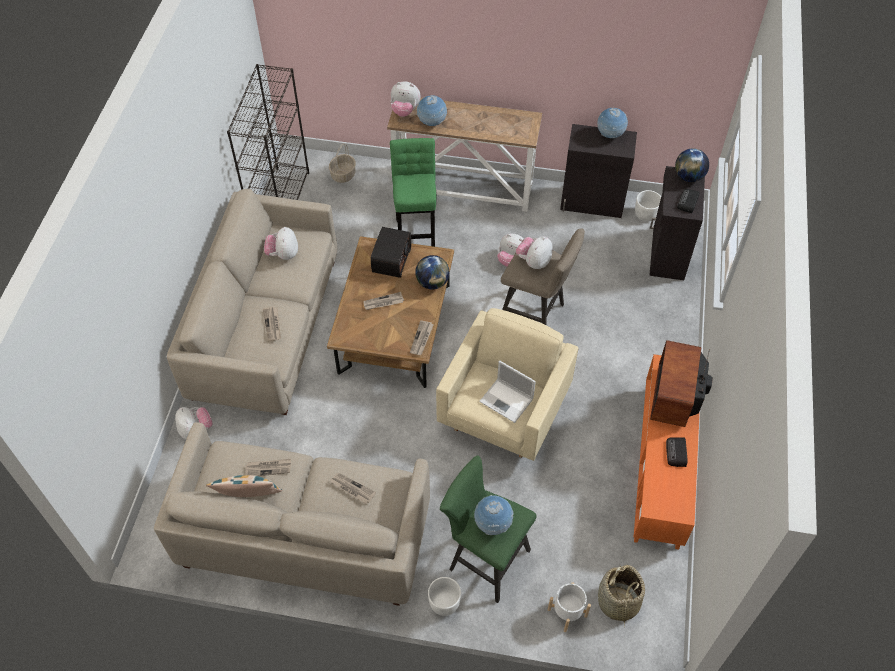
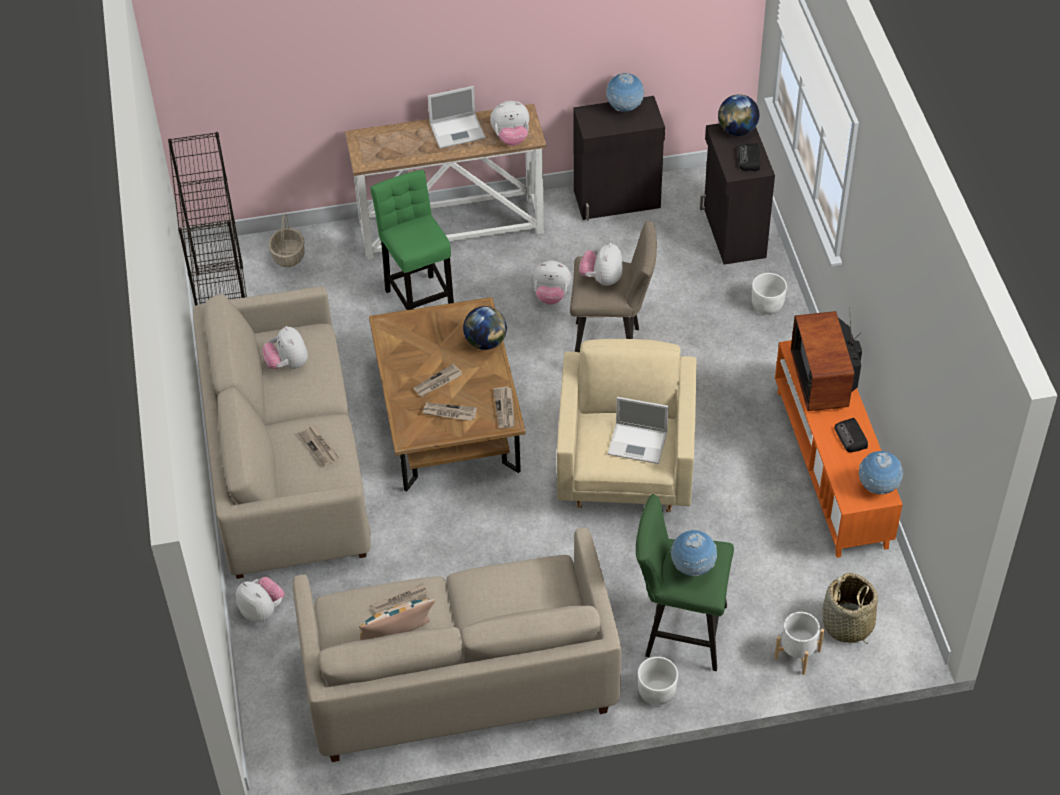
camera: 20 degrees left, 5 degrees down
(352, 489) = (510, 591): newspaper -> newspaper (449, 413)
(391, 260) = (422, 332): radio -> none
(405, 110) = (365, 147): plush toy -> plush toy (511, 138)
(432, 123) = (406, 153): globe -> globe (877, 487)
(477, 117) = (458, 130): none -> laptop
(646, 214) = (688, 195): white planter -> white planter (767, 305)

